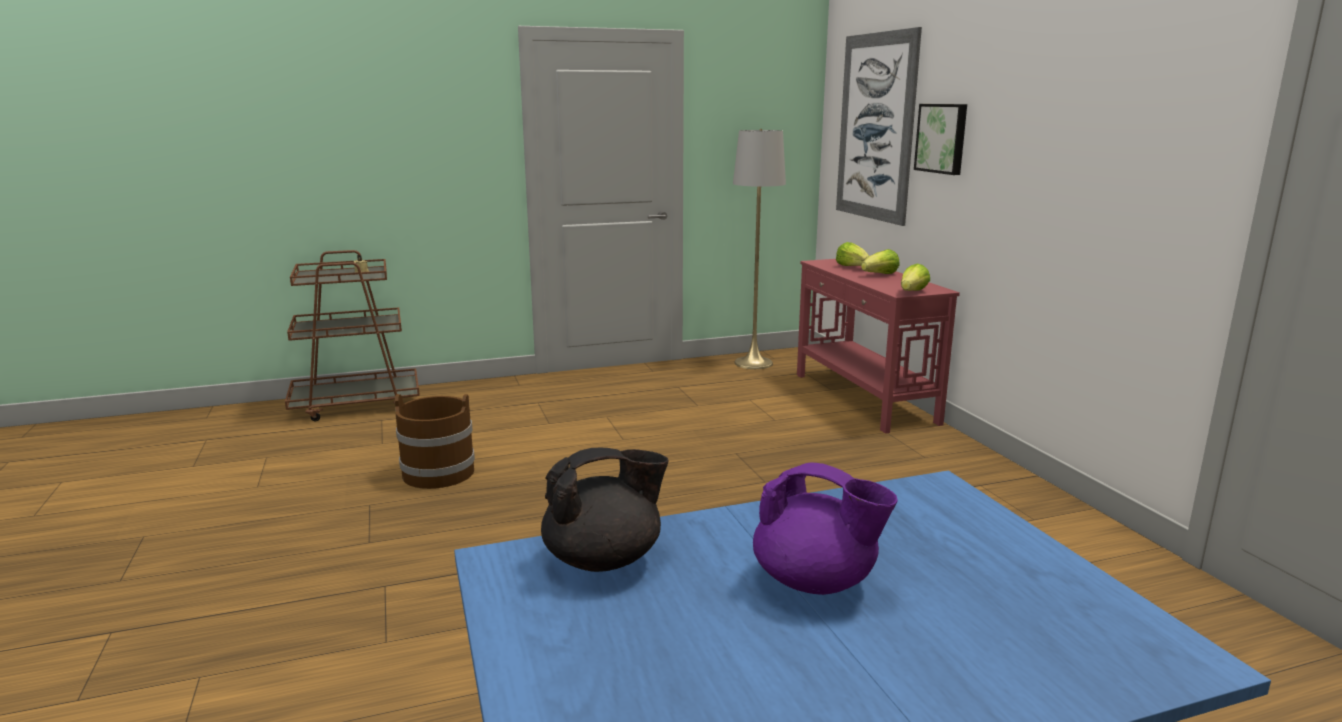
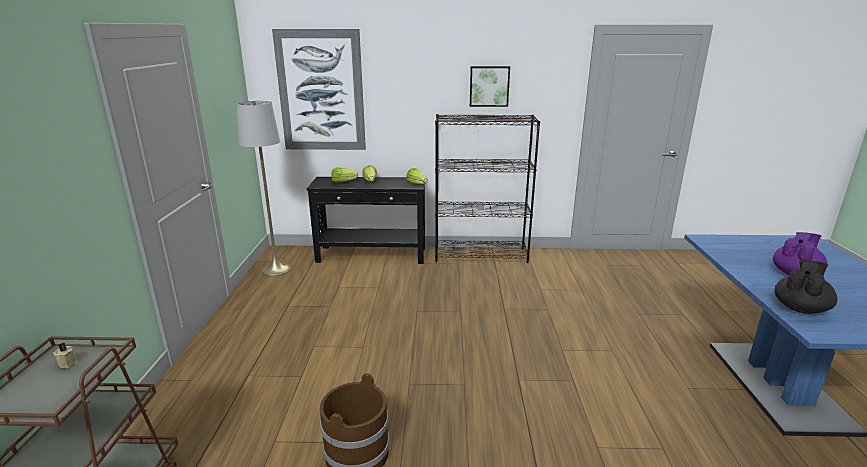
camera: 70 degrees left, 5 degrees up
(605, 559) = (800, 308): black teapot -> black teapot turned 45 degrees clockwise
(863, 398) = (372, 255): red console table -> black console table
(942, 138) = (392, 95): picture -> picture (489, 86)
(988, 470) = (481, 255): none -> black bookcase

